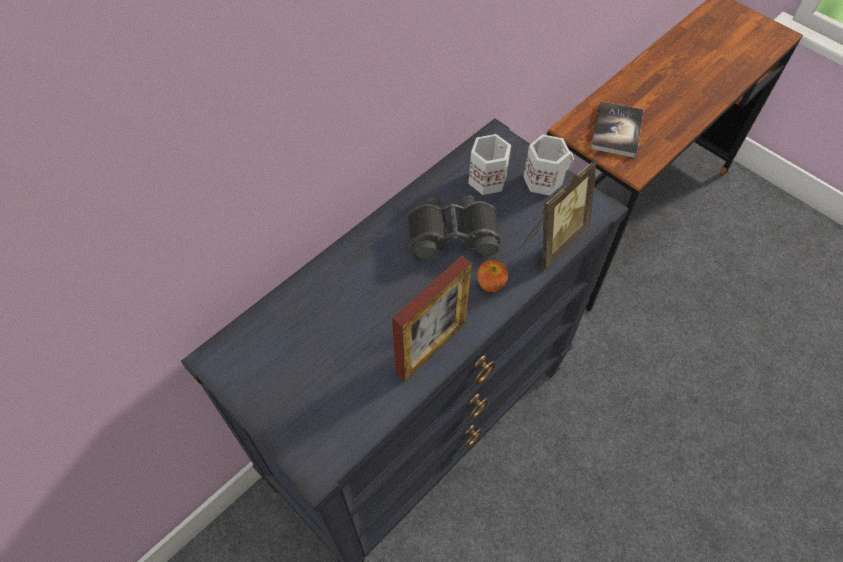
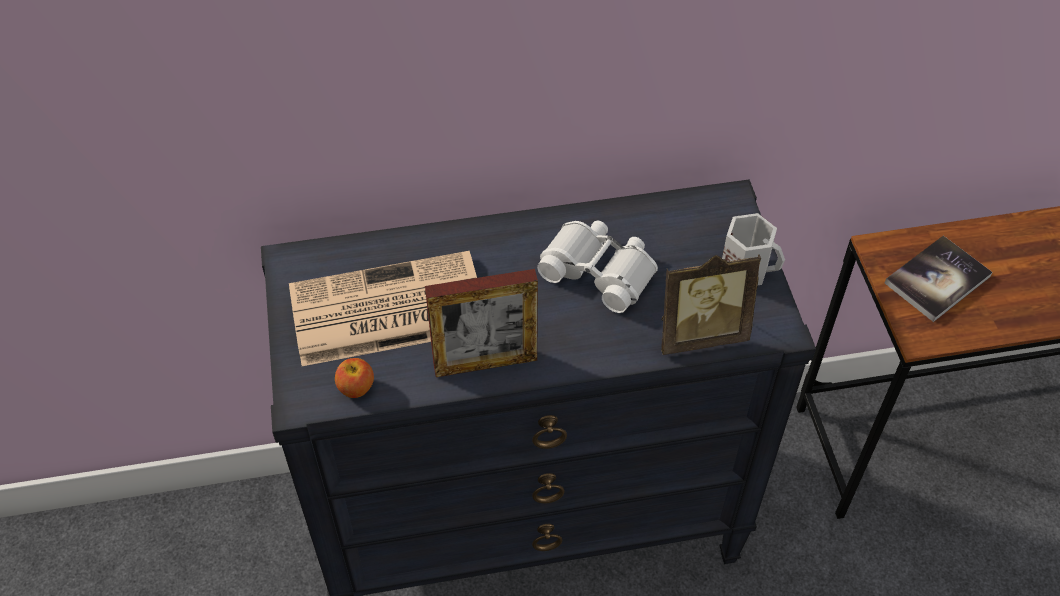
camera: 35 degrees right, 5 degrees down
(325, 353) = (385, 311): none -> newspaper
(452, 234) = (599, 271): black binoculars -> white binoculars
(487, 178) = (684, 236): white mug -> none
(491, 284) = (596, 339): apple -> apple (356, 388)

